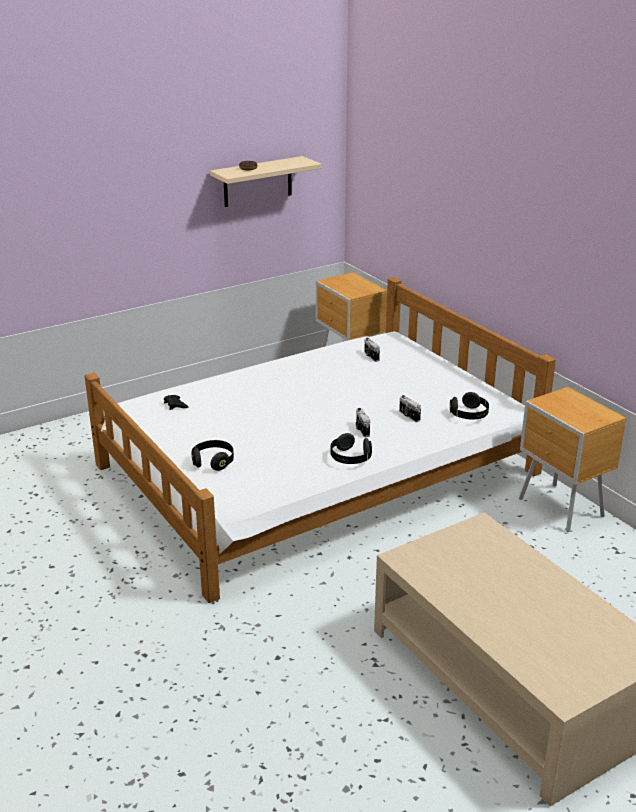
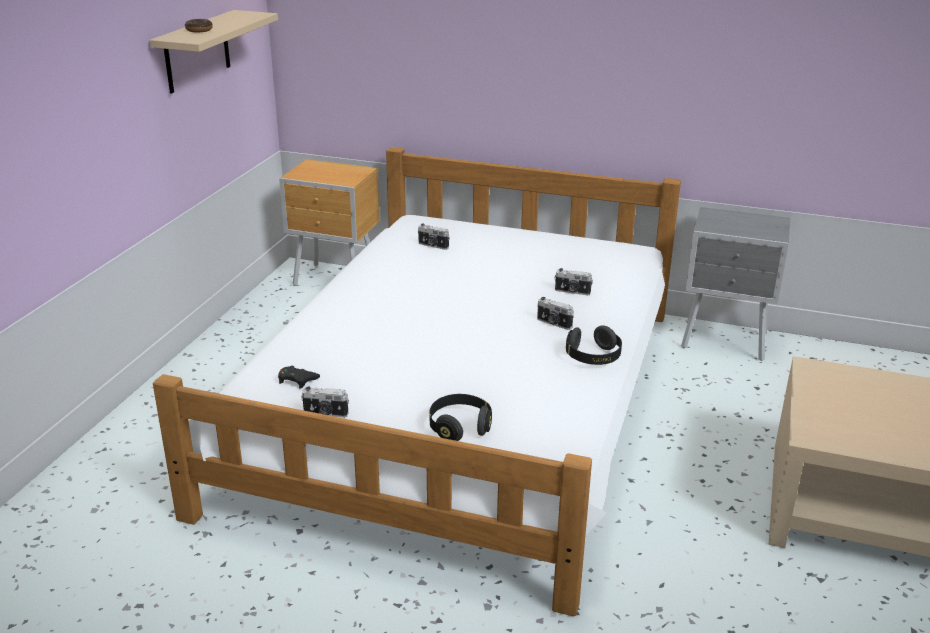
camera: 40 degrees left, 0 degrees up
(162, 427) = (325, 414): none -> camera
(469, 415) = (622, 270): black headphones -> none
(561, 509) = (726, 342): brown nightstand -> grey nightstand

